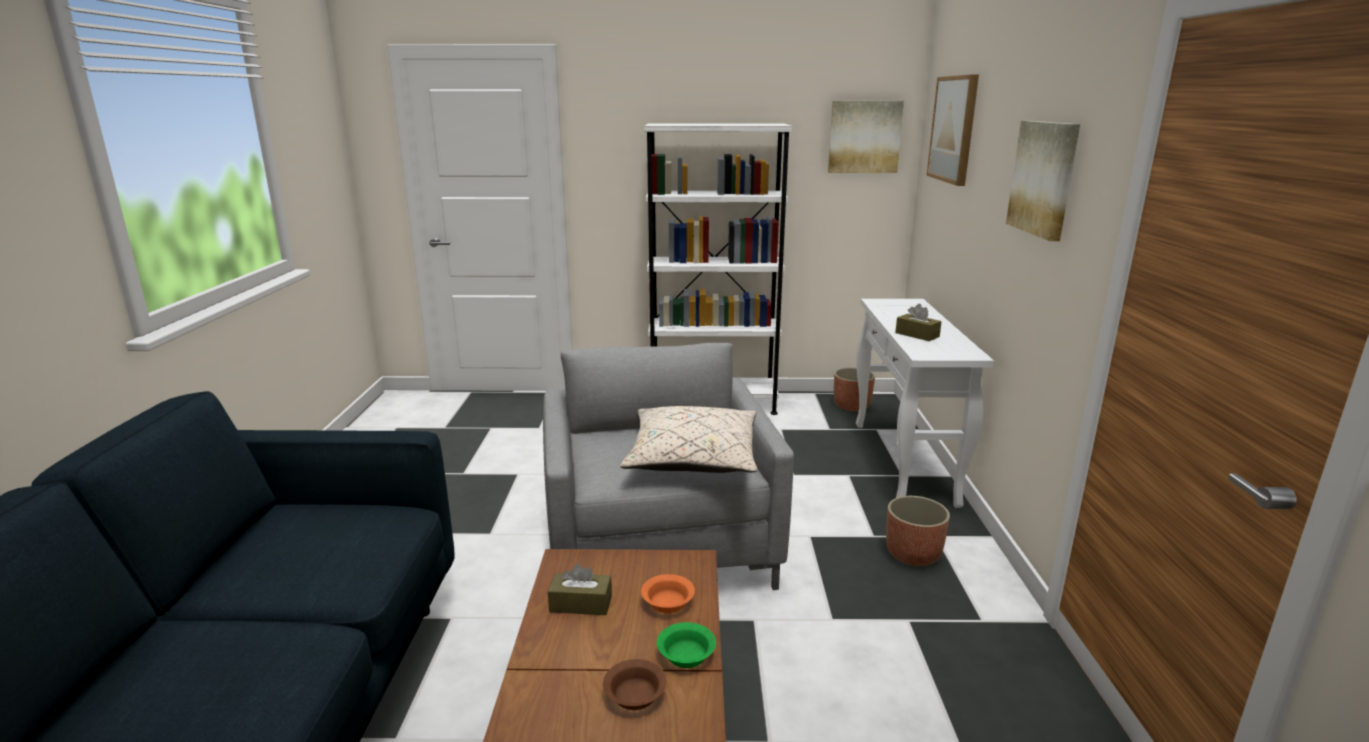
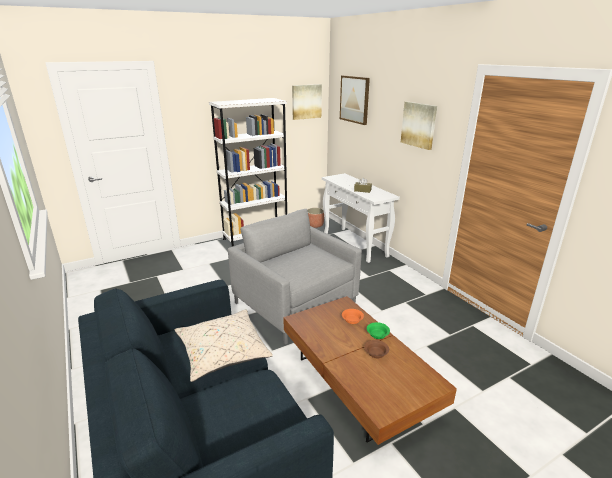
camera: 30 degrees left, 5 degrees up
(581, 604) = (322, 331): brown tissue box -> none
(692, 458) = (319, 262): beige pillow -> beige pillow (222, 352)
(912, 554) = (387, 279): planter -> none

